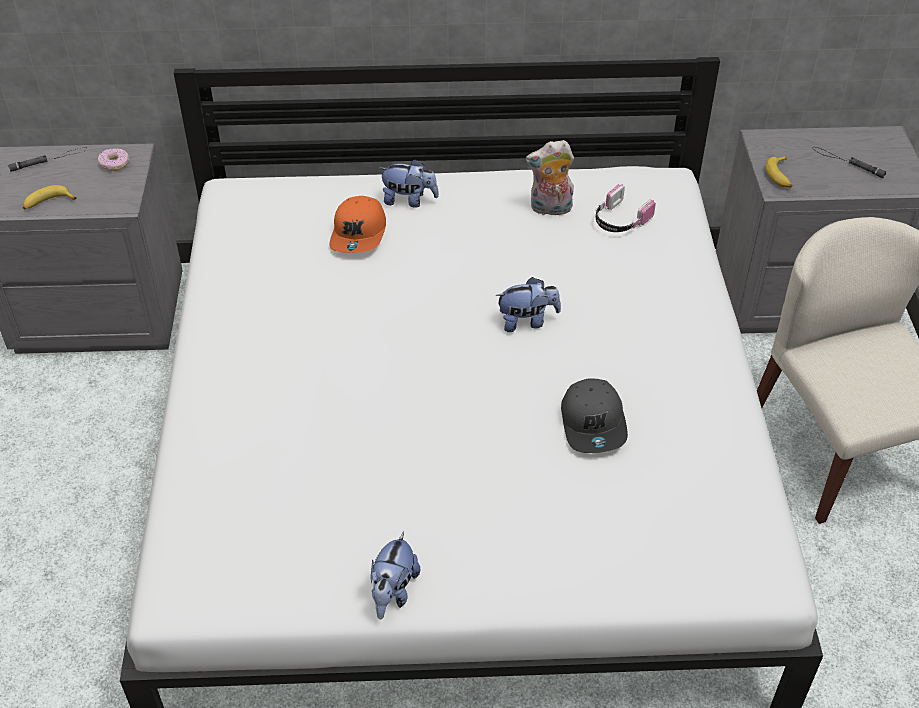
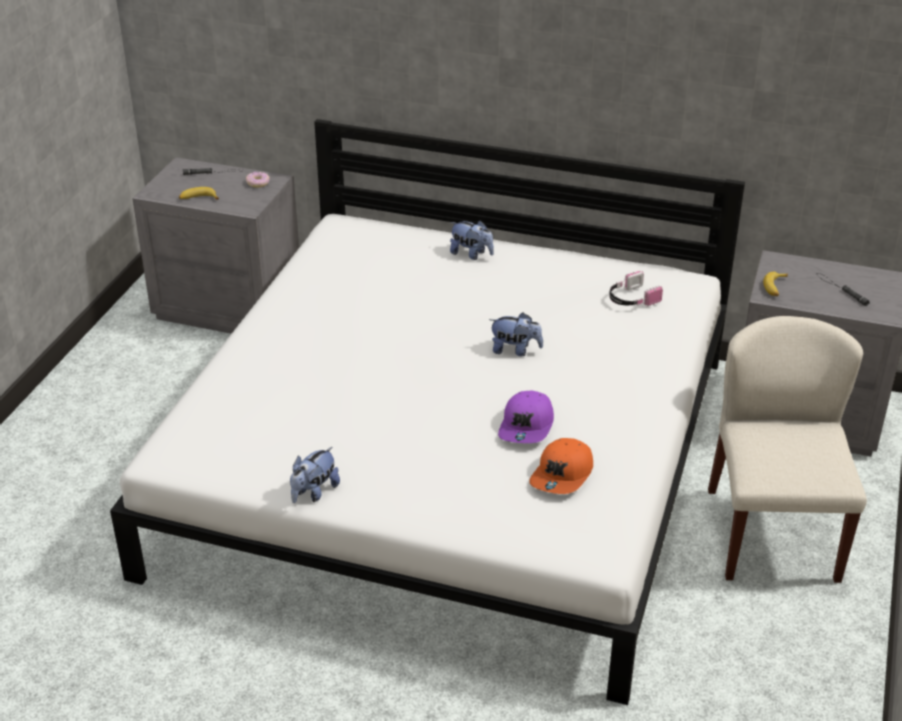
camera: 20 degrees right, 10 degrees down
(359, 234) = (420, 268): orange cap -> orange cap (563, 475)
(550, 209) = (580, 281): plush toy -> none
(594, 423) = (527, 426): grey cap -> purple cap

